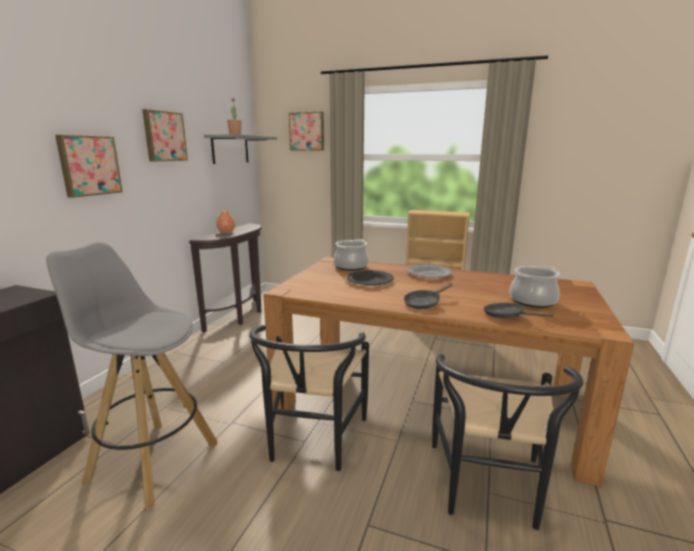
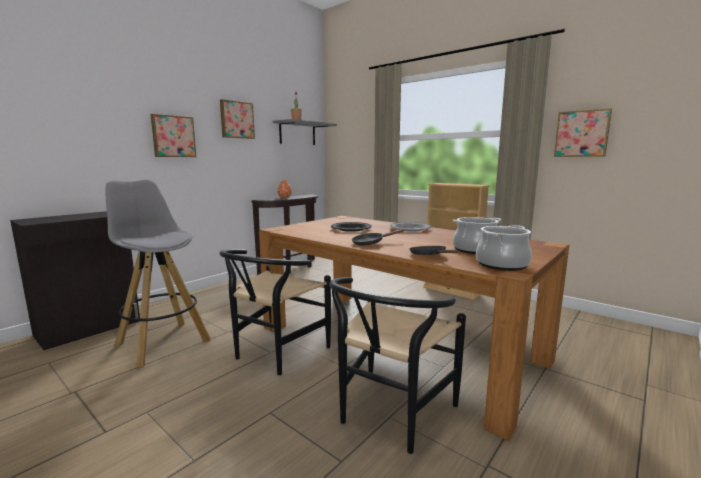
camera: 20 degrees right, 5 degrees down
(307, 131) = (360, 118): picture -> picture (582, 133)
(350, 266) = (351, 221): cooking pot -> cooking pot (501, 264)

